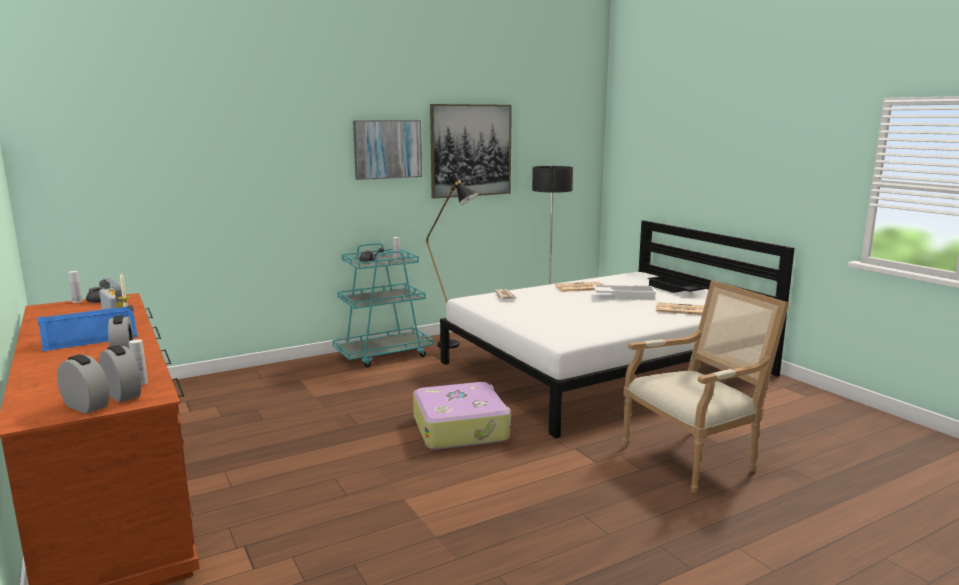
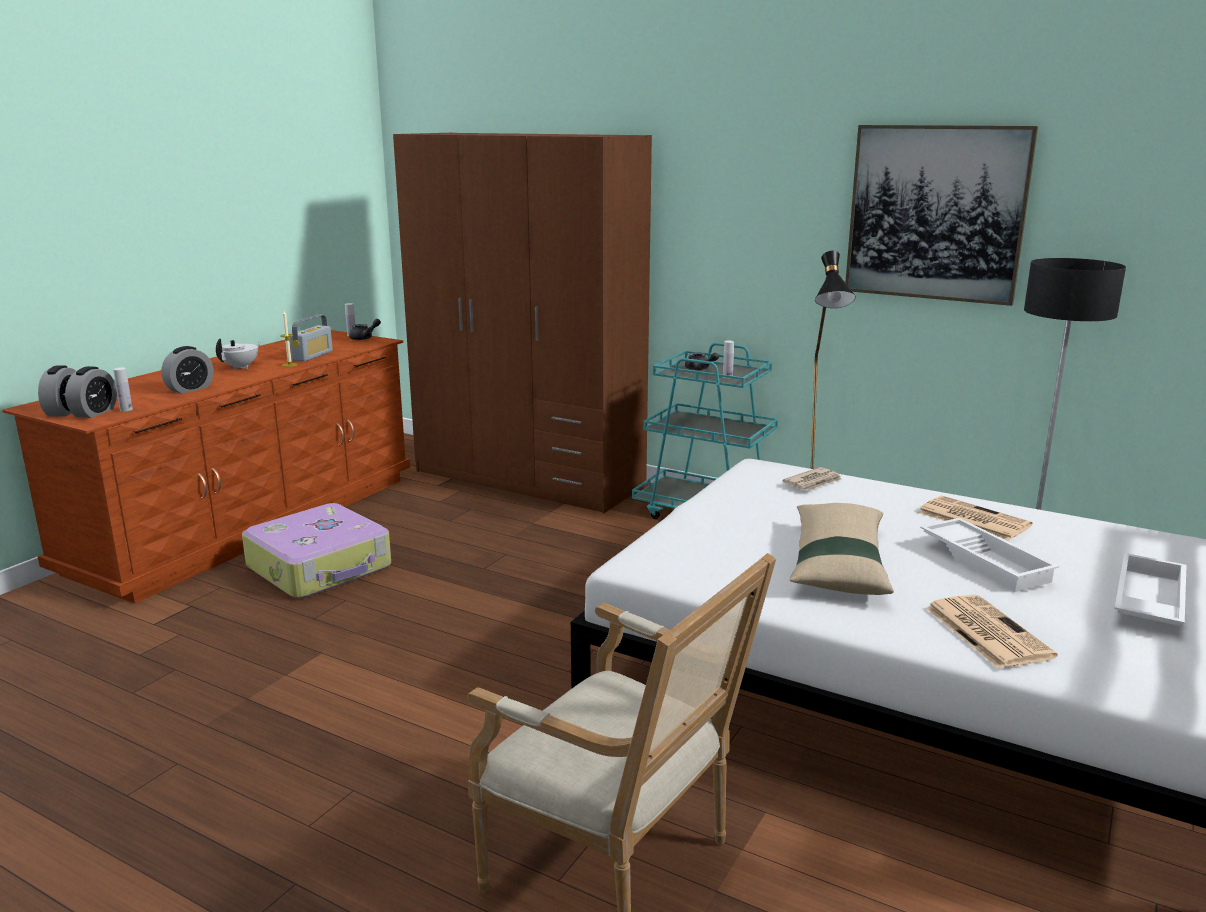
camera: 60 degrees right, 5 degrees up
(90, 339) = (241, 367): blue speaker -> white teapot
(241, 382) = (529, 478): none -> brown wardrobe
(387, 149) = (777, 200): picture -> none
(461, 428) = (535, 631): suitcase -> suitcase (321, 567)
(599, 313) = (838, 563): none -> beige pillow
(674, 289) = (1146, 601): black tray -> white tray

